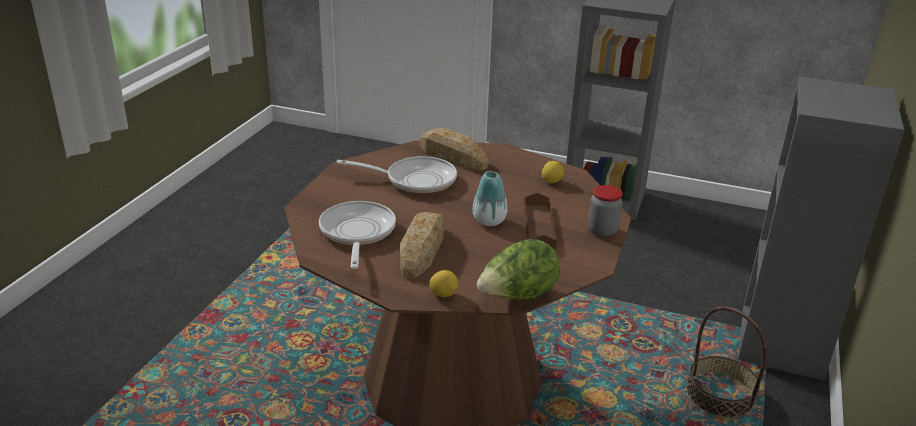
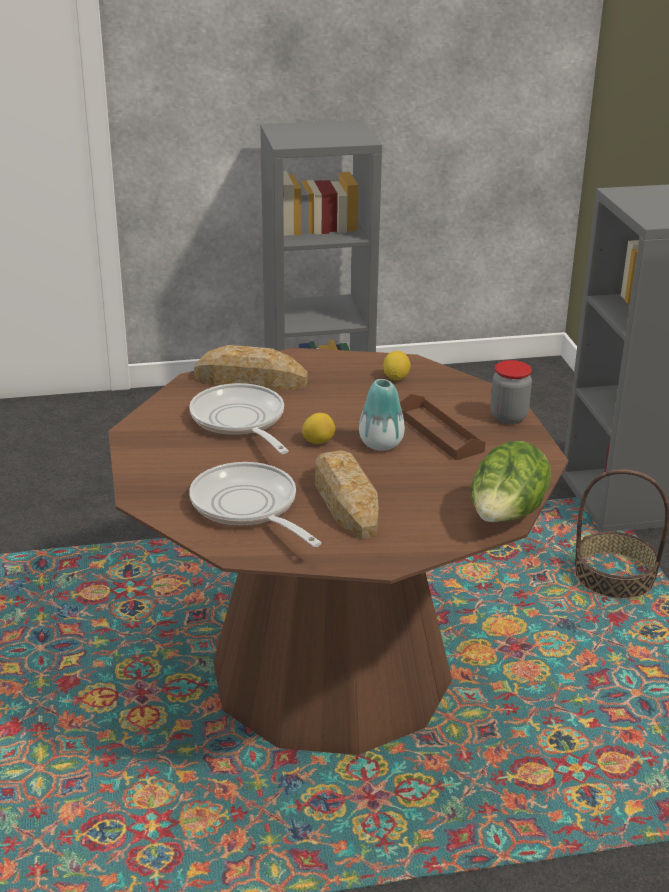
camera: 30 degrees left, 0 degrees up
(415, 180) = (240, 422): frying pan -> frying pan turned 90 degrees counterclockwise
(443, 294) = (427, 542): lemon -> lemon (318, 441)

